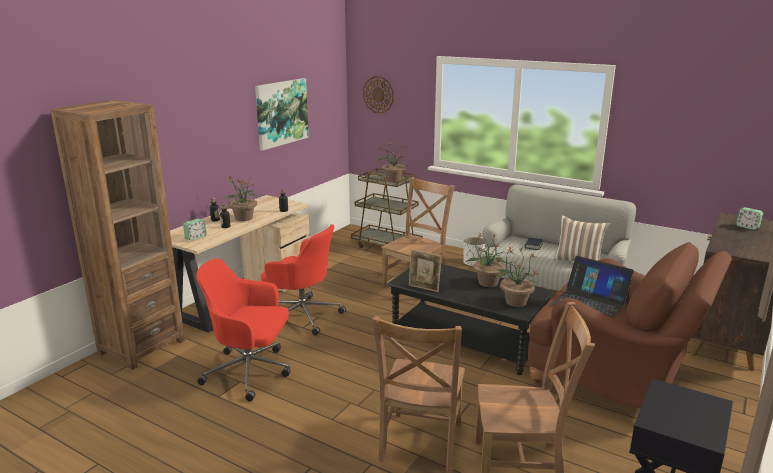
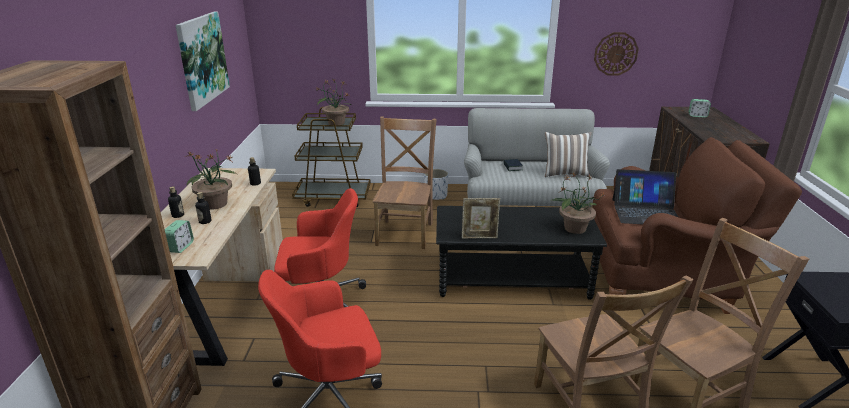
camera: 30 degrees left, 5 degrees up
(378, 94) = (292, 26): wall clock -> wall clock (615, 54)
(487, 283) = (527, 215): potted plant -> none

